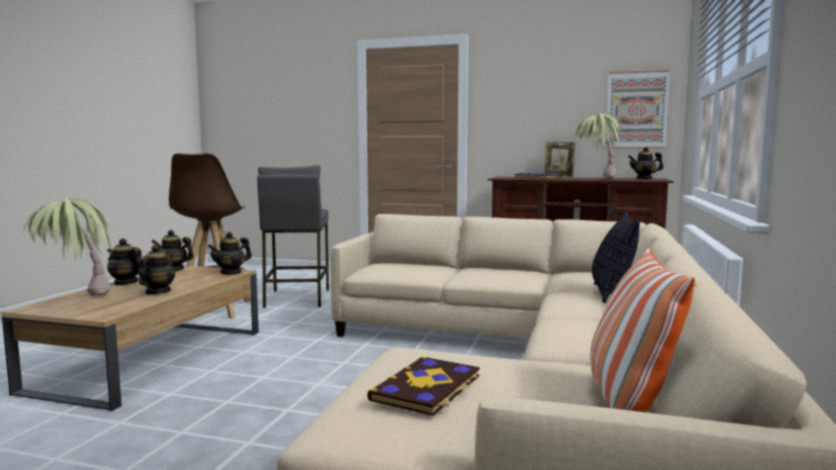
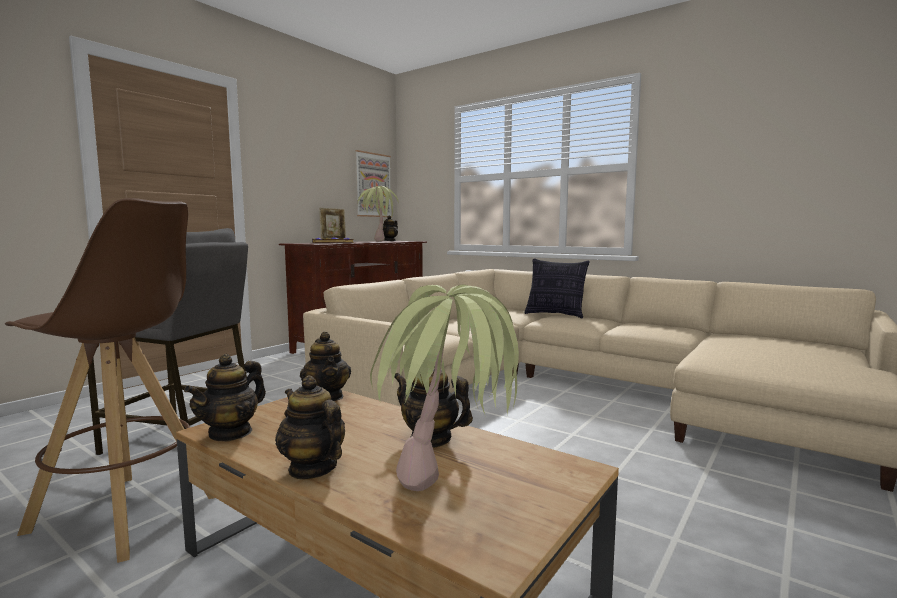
camera: 70 degrees left, 0 degrees up
(125, 283) = (312, 468): teapot -> teapot turned 90 degrees clockwise
(428, 388) = (792, 360): book -> none
(627, 402) = (777, 338): pillow -> none

